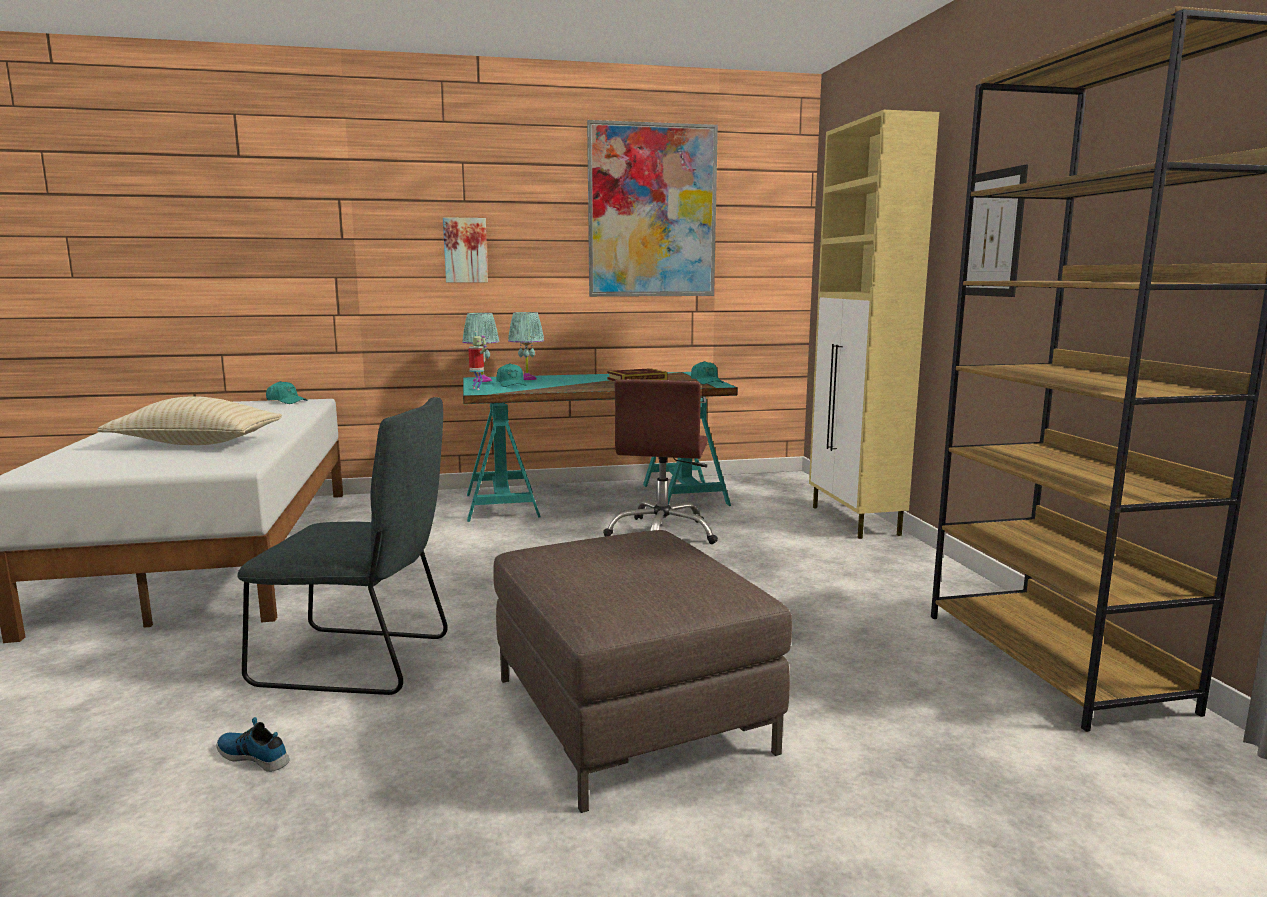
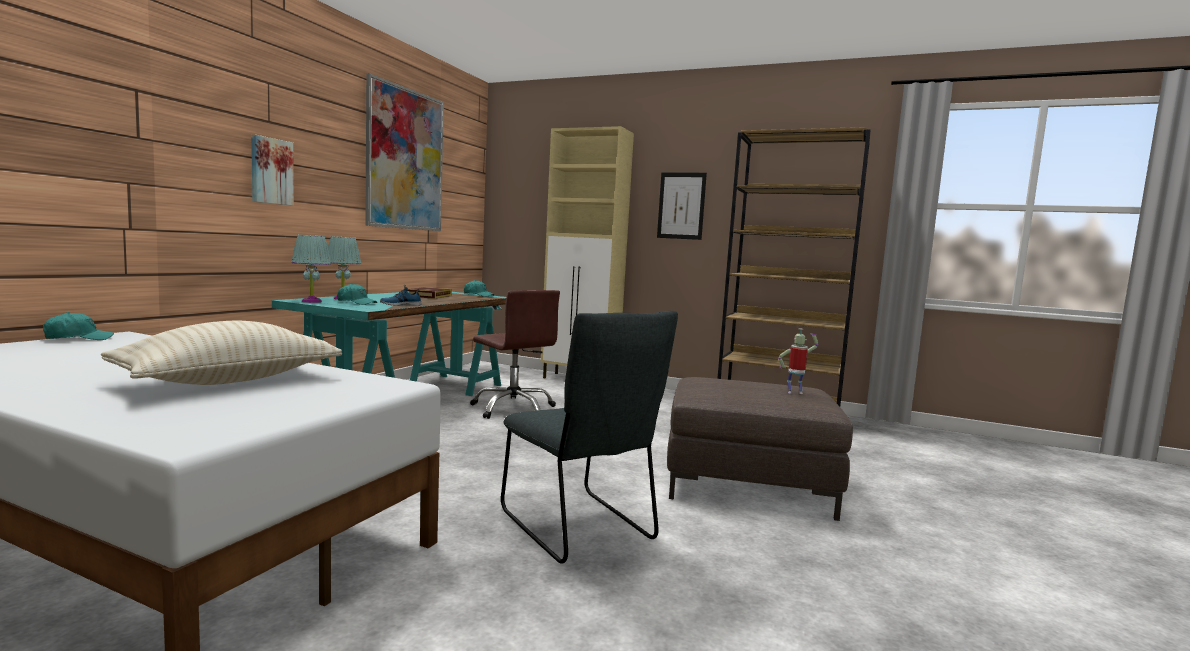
camera: 55 degrees left, 5 degrees down
(254, 755) = (693, 592): shoe -> shoe (400, 305)
(361, 661) = (580, 528): grey chair -> grey chair turned 105 degrees clockwise
(478, 389) = (351, 307): toy robot -> toy robot (794, 392)

